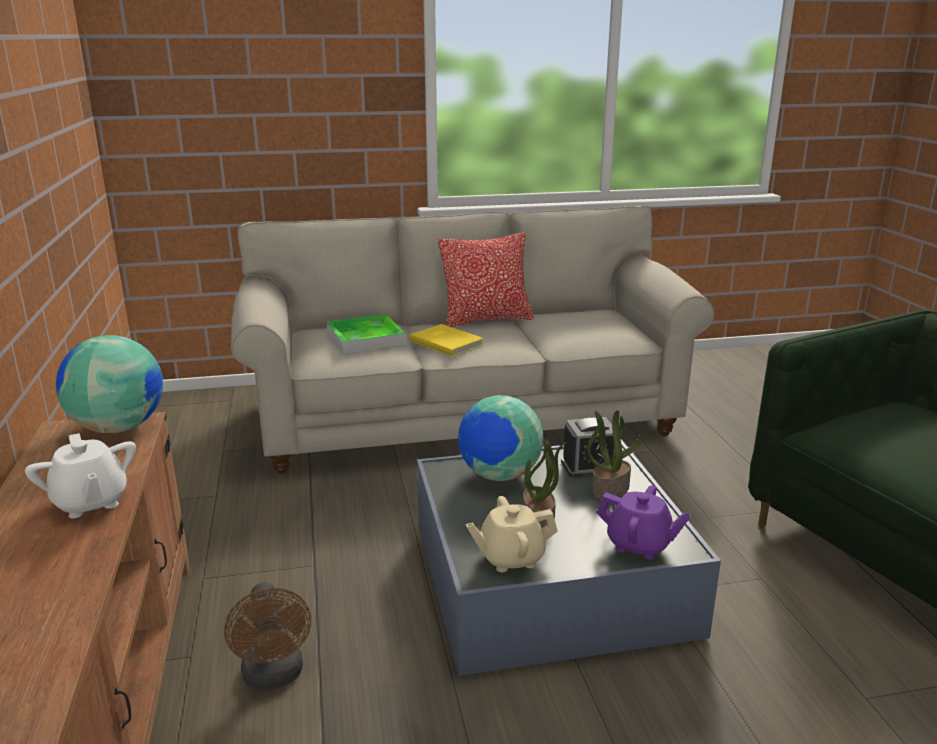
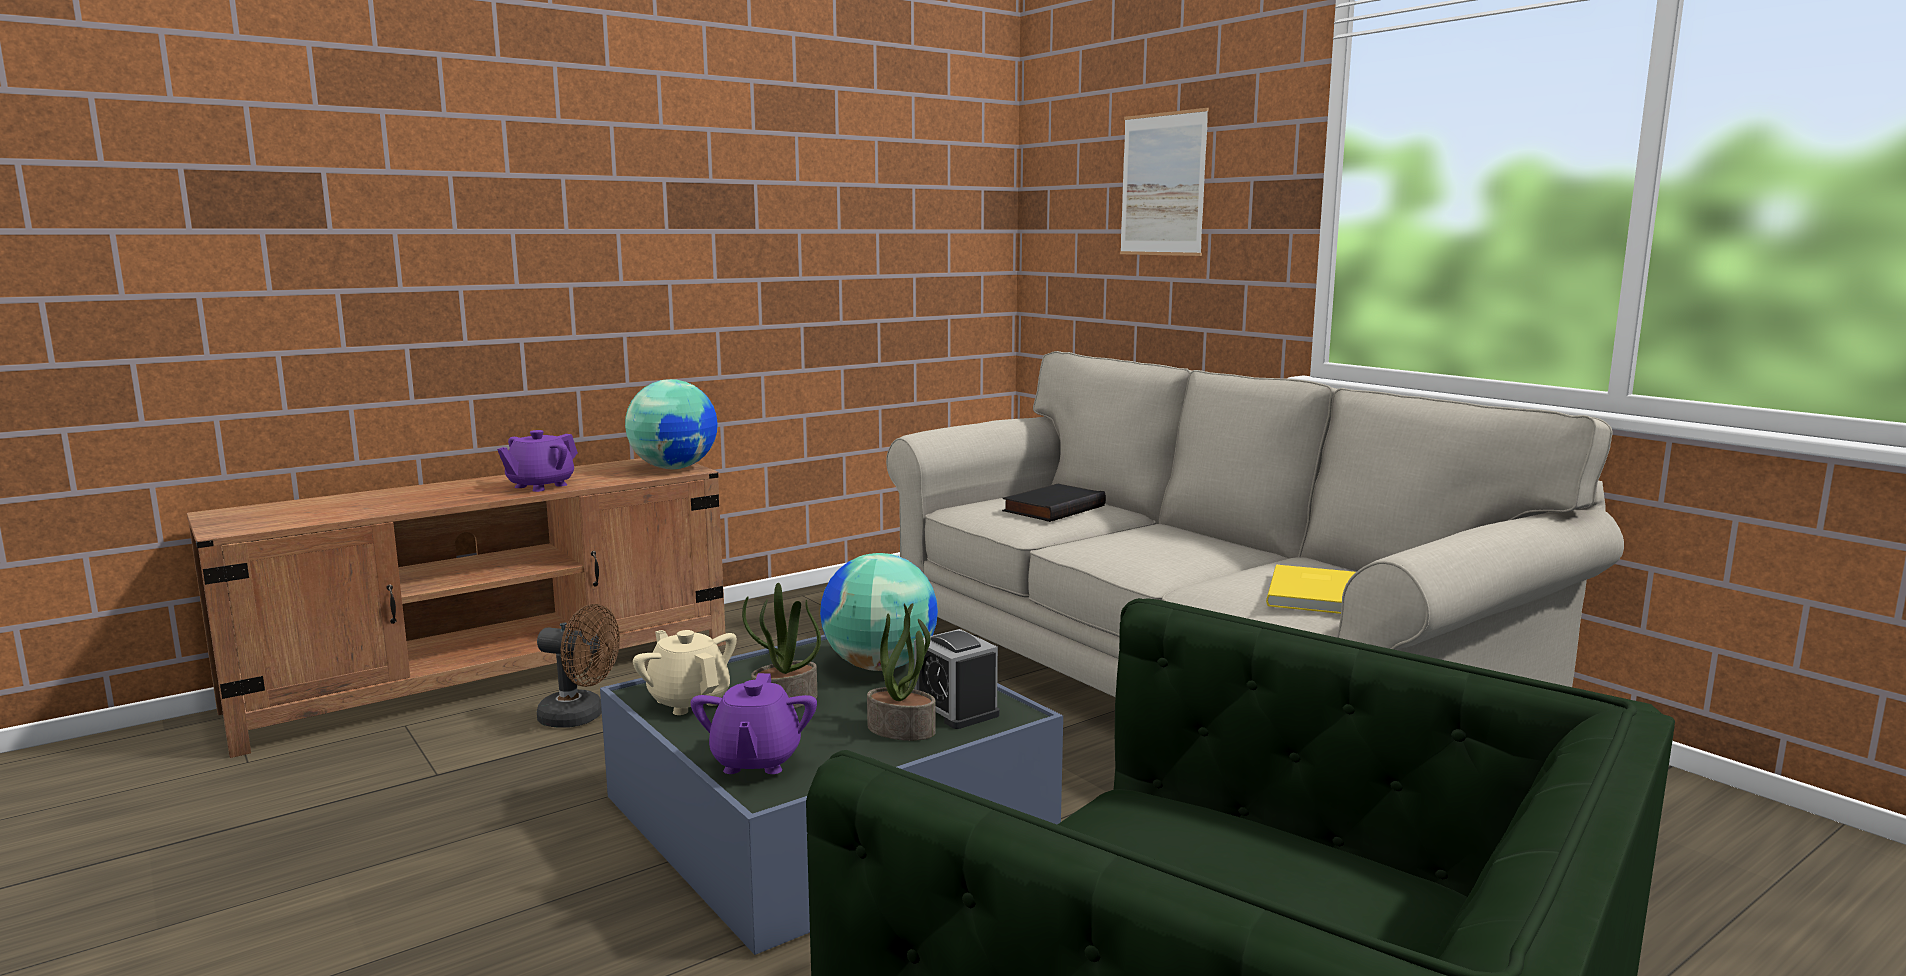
camera: 65 degrees right, 10 degrees down
(90, 502) = (540, 486): white teapot -> purple teapot
(274, 676) = (580, 717): brown fan -> brown fan turned 120 degrees counterclockwise
(278, 78) = (1163, 184): none -> picture
(365, 339) = (1052, 508): tray -> black book
(447, 341) = (1116, 539): yellow book -> yellow book (1315, 593)
(486, 320) = (1237, 543): pillow -> none

